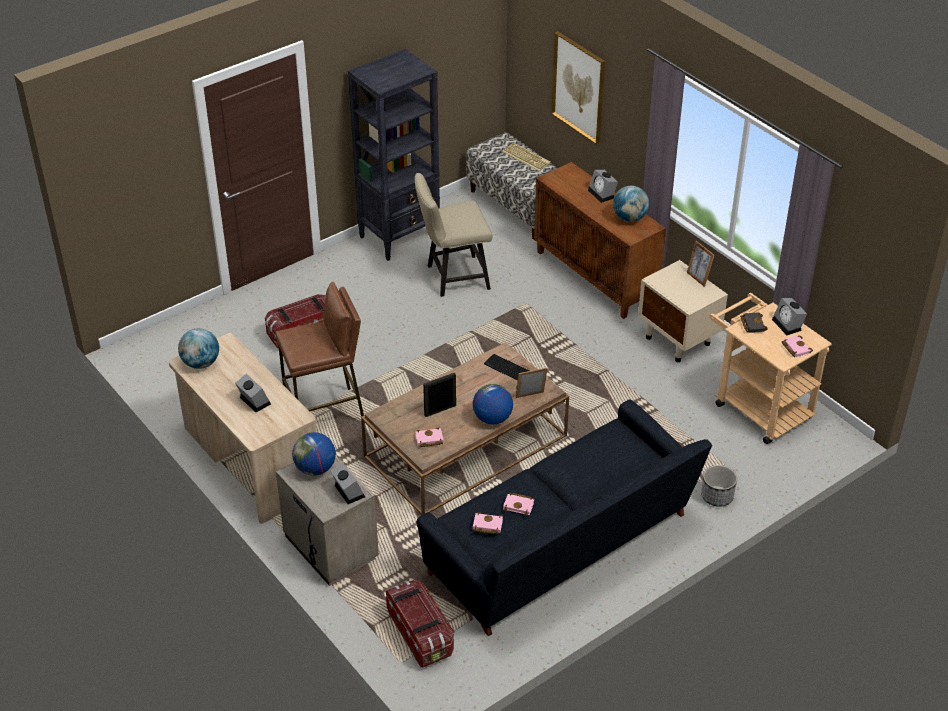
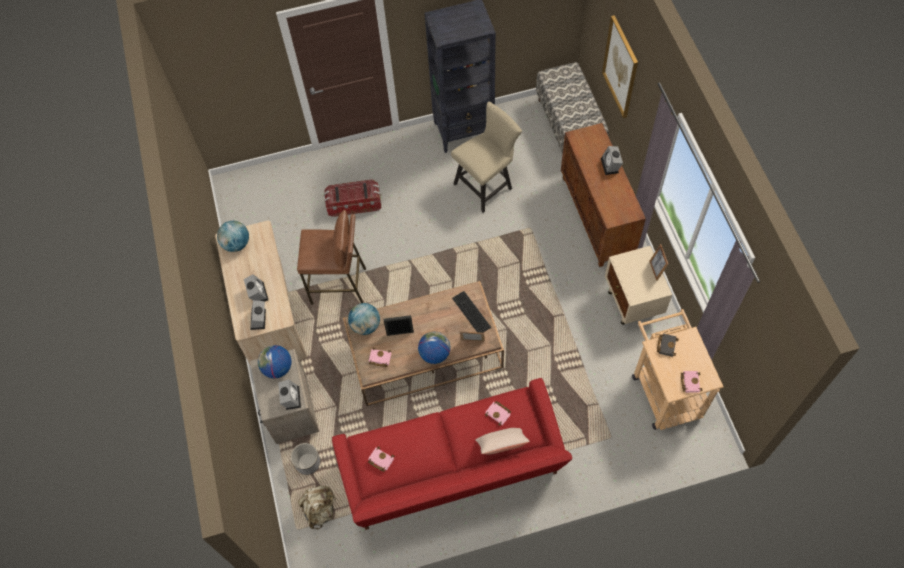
camera: 25 degrees right, 20 degrees up
(420, 634) = (320, 509): storage box -> beige backpack
(453, 277) = (486, 185): beige chair -> beige chair turned 135 degrees clockwise
(519, 505) = (412, 449): pink book -> pink book (499, 413)
(527, 157) = (581, 94): keyboard -> none
(563, 548) = (453, 471): black sofa -> red sofa
(620, 475) = (501, 447): none -> beige pillow
(629, 218) = (620, 199): globe -> globe (365, 325)
(717, 497) = (590, 465): planter -> planter (307, 463)
(788, 325) = (696, 355): alarm clock -> alarm clock (259, 320)

